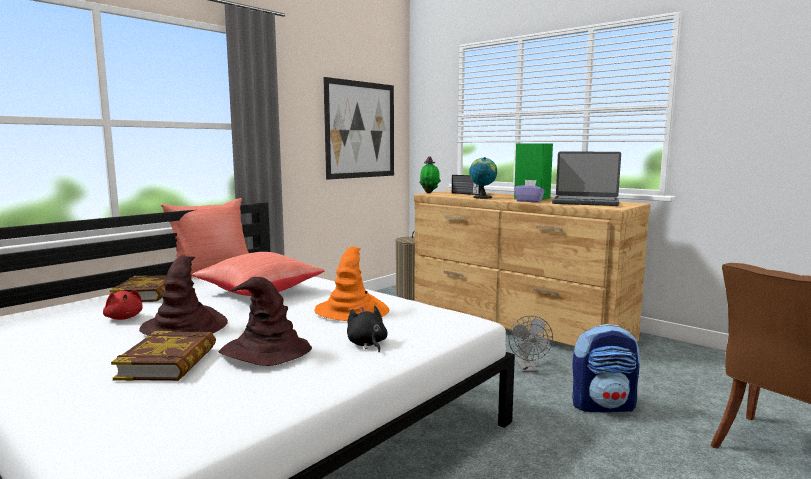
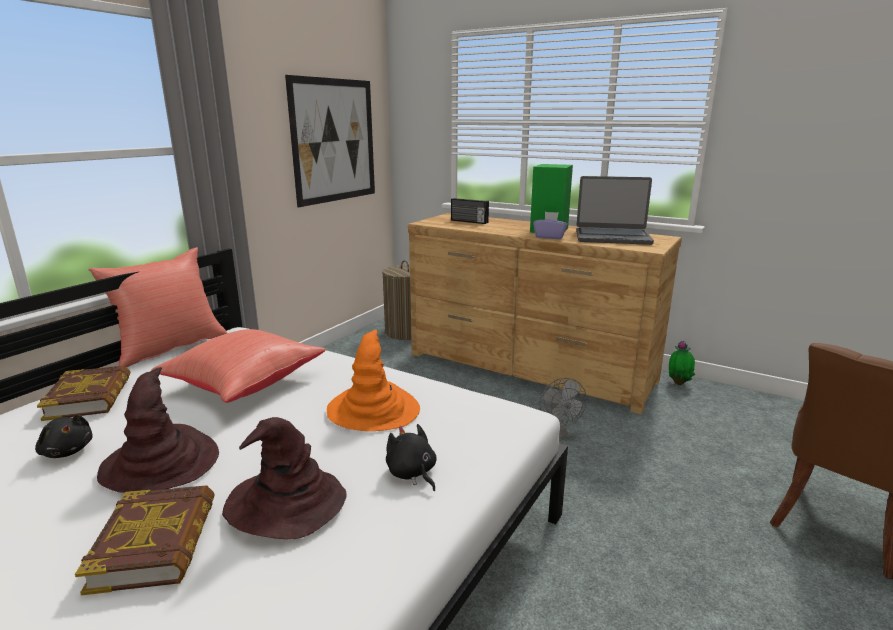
camera: 10 degrees left, 10 degrees up
(124, 318) = (67, 451): red plush toy -> black plush toy
(429, 193) = (425, 221): potted plant -> potted plant (678, 383)
(482, 197) = (491, 230): globe -> none
(603, 405) = (650, 478): backpack -> none

